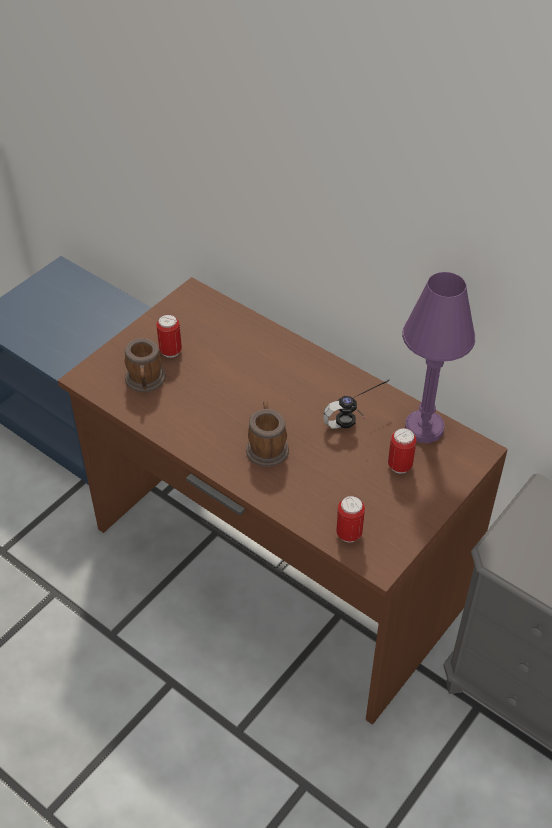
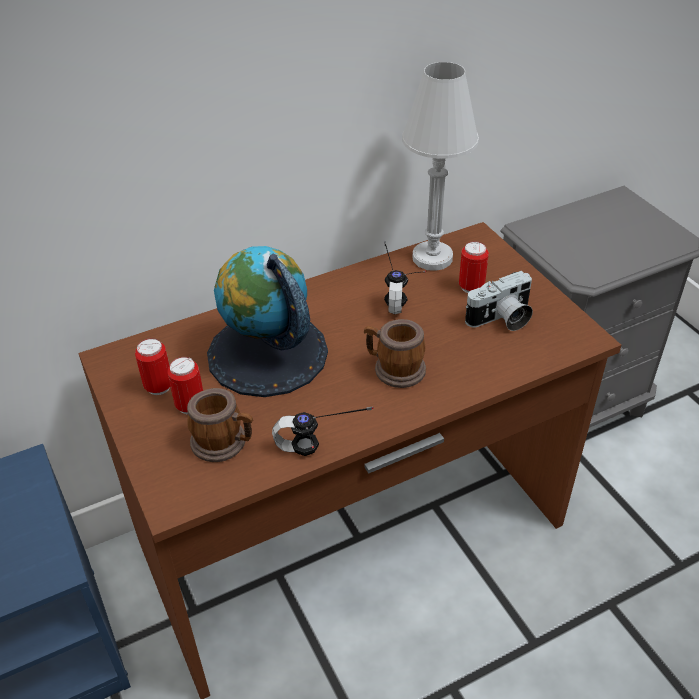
camera: 65 degrees left, 5 degrees down
(158, 436) = (323, 456): none -> headphones
(243, 369) = (267, 354): none -> globe
(349, 534) = (542, 346): can -> can (158, 387)
(368, 498) = (501, 319): none -> camera
(424, 428) = (432, 258): purple table lamp -> white table lamp

